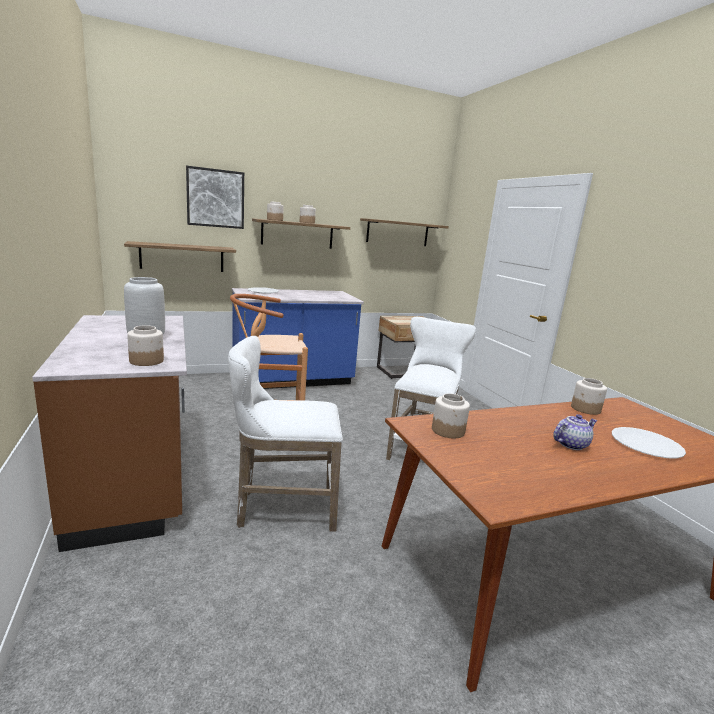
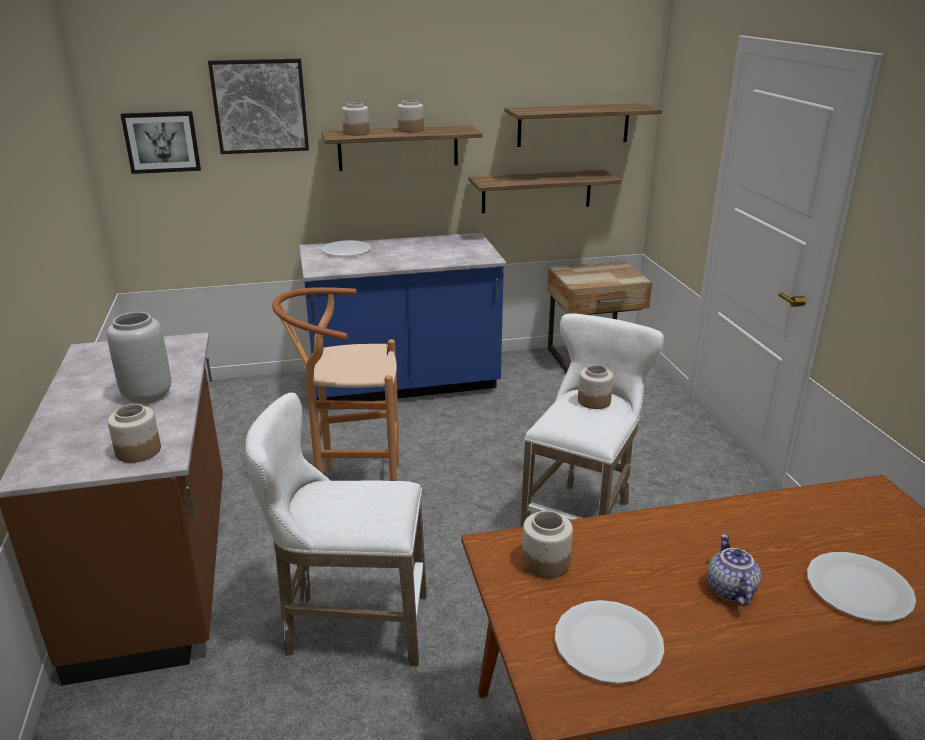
camera: 10 degrees right, 10 degrees up
(149, 212) = (162, 142): none -> picture
(182, 257) = (219, 204): shelf -> shelf (536, 191)
(511, 470) = (608, 643): none -> white plate
(570, 444) = (729, 589): teapot -> teapot turned 75 degrees counterclockwise
(585, 409) = (797, 507): jar -> jar (594, 401)

